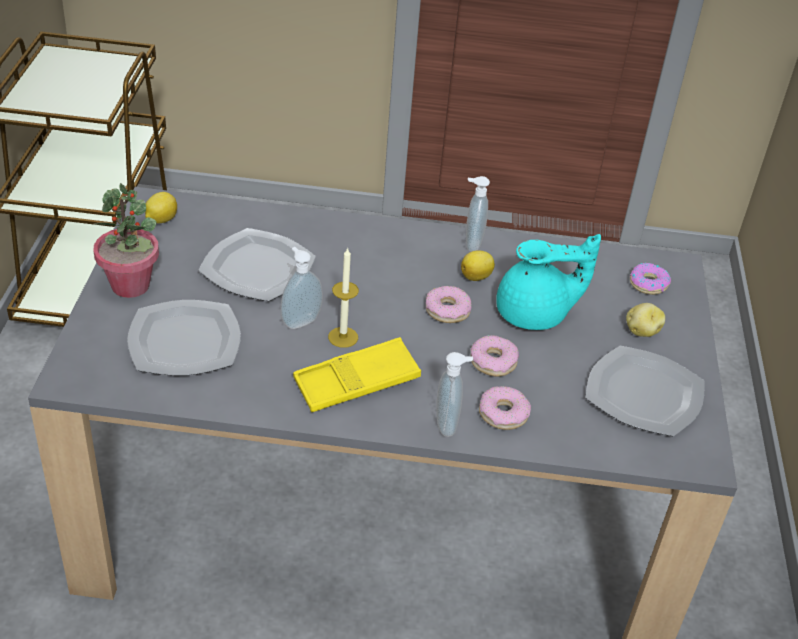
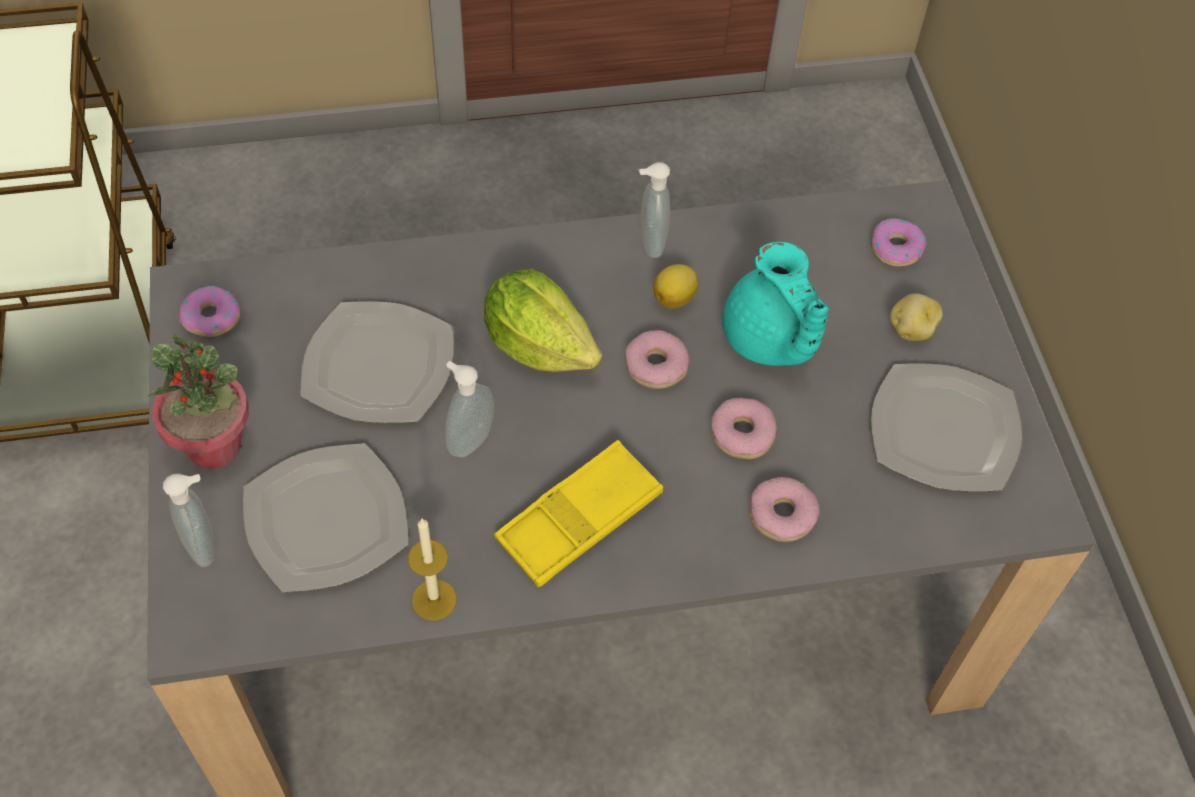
camera: 15 degrees left, 15 degrees up
(161, 220) = (211, 317): lemon -> donut
(343, 337) = (535, 450): candle -> candle (434, 600)
(370, 281) = (538, 345): none -> lettuce
(448, 425) = (719, 553): soap dispenser -> soap dispenser (205, 545)
(535, 314) = (770, 340): turquoise teapot -> turquoise teapot turned 90 degrees clockwise

